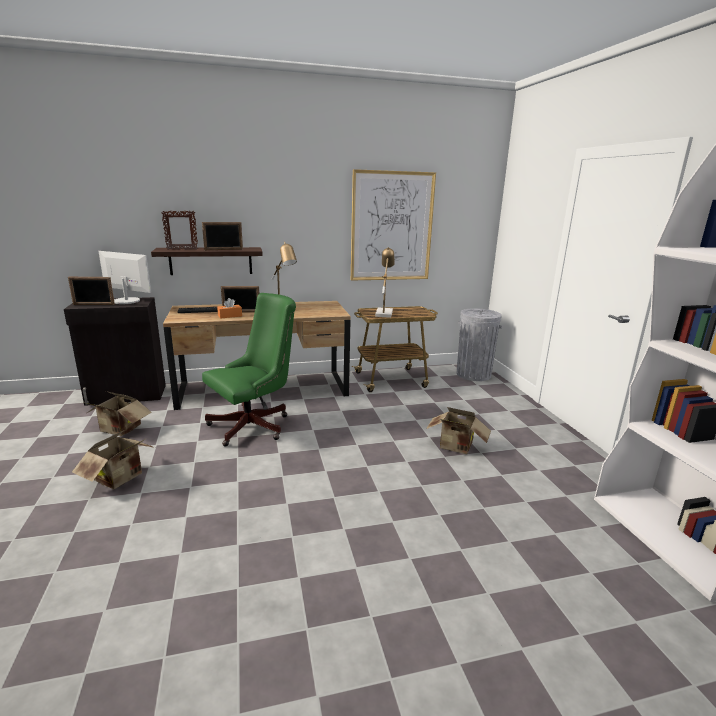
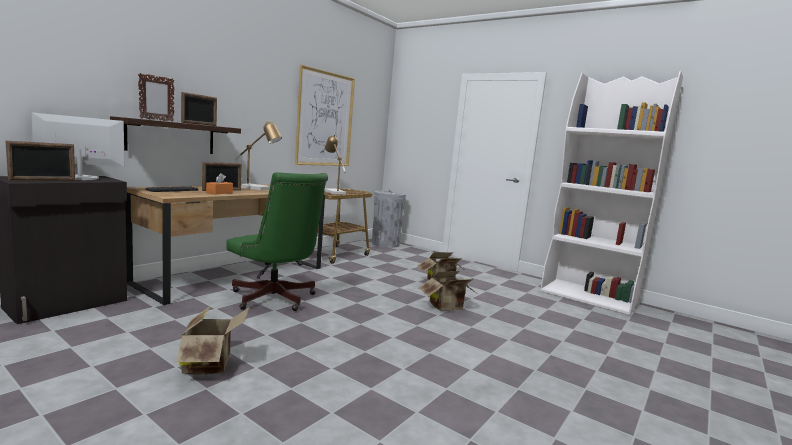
camera: 40 degrees left, 10 degrees down
(119, 430) = (125, 333): cardboard box -> cardboard box (448, 308)
(255, 425) = (275, 299): green office chair -> green office chair turned 120 degrees clockwise

